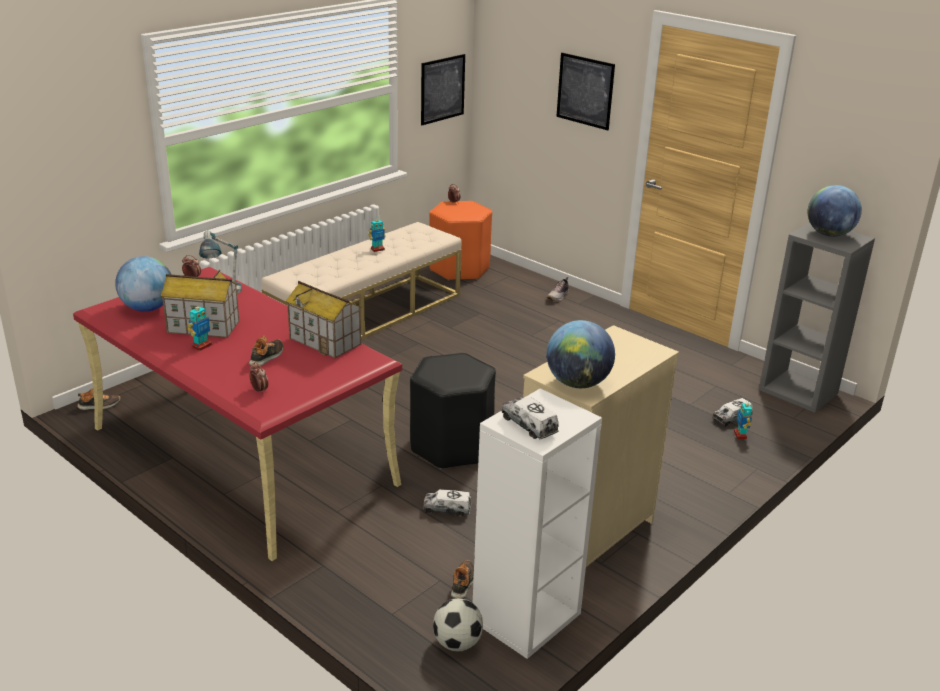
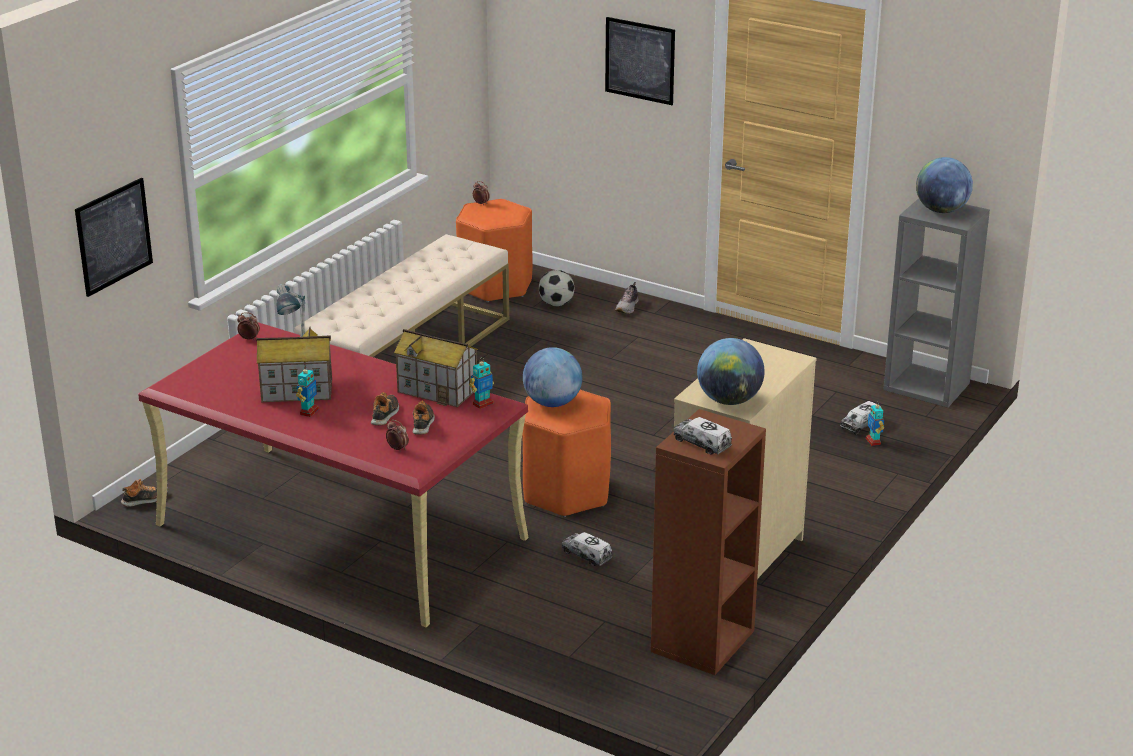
camera: 10 degrees left, 0 degrees up
(148, 308) = (222, 378): globe -> globe (552, 403)
(377, 249) = (415, 276): toy robot -> toy robot (482, 404)
(442, 89) = (458, 67): picture -> picture (114, 236)
(447, 509) = (586, 555): toy truck -> toy truck turned 45 degrees clockwise
(451, 446) = (567, 493): black stool -> orange stool
(457, 643) = (643, 671): football -> football (556, 304)
(463, 583) = (629, 620): shoe -> shoe (423, 423)
(526, 618) = (703, 642): white bookcase -> brown bookcase

